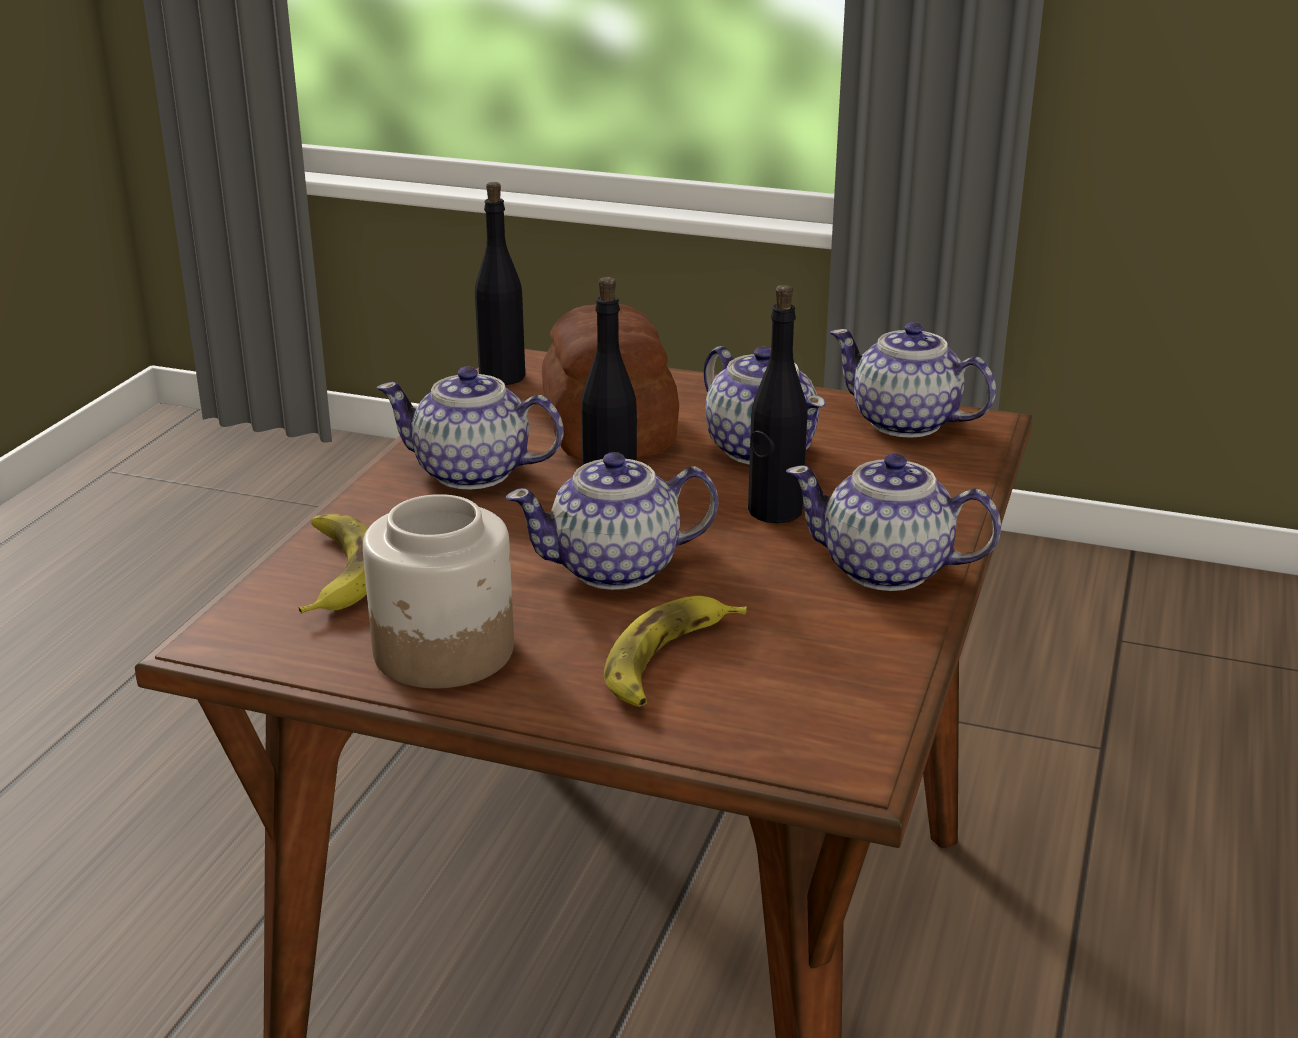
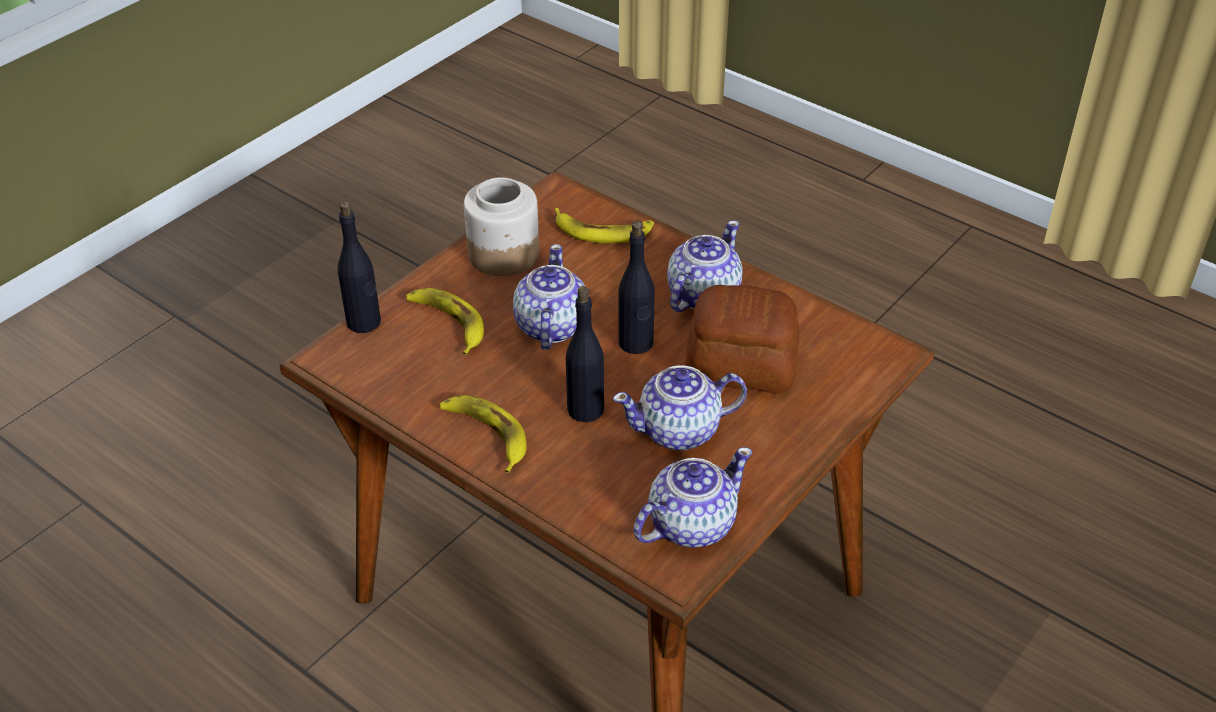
camera: 110 degrees right, 15 degrees up
(502, 377) = (859, 335): black bottle -> black bottle (364, 322)
(887, 570) = (486, 434): teapot -> banana

